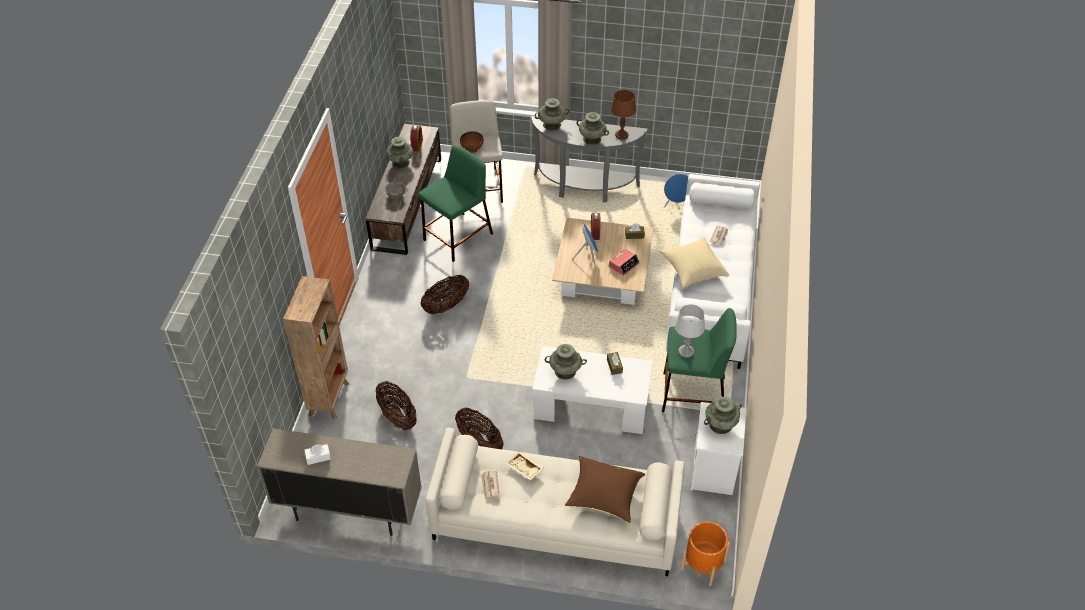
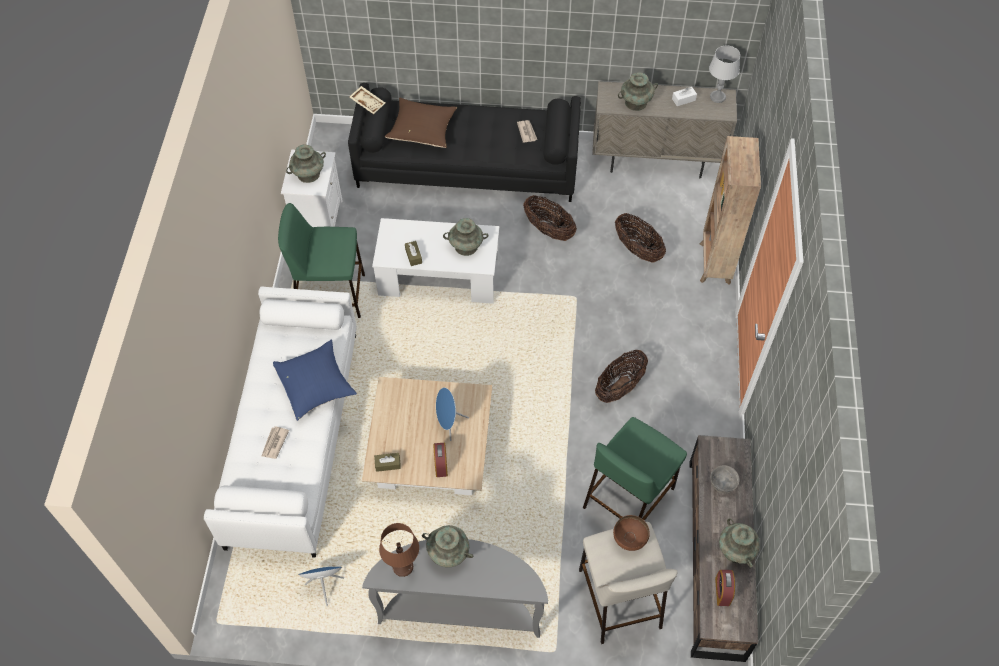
camera: 175 degrees right, 10 degrees up
(524, 469) = (498, 148): beige tray -> beige tray (368, 103)
(551, 125) = (513, 582): turquoise vase -> turquoise vase (636, 103)
(554, 522) = (468, 165): beige sofa -> black sofa
(624, 264) = (402, 414): alarm clock -> none
(686, 351) = (335, 242): grey table lamp -> grey table lamp (717, 97)
(692, 270) = (316, 386): beige pillow -> blue pillow
(703, 565) = (337, 141): orange planter -> none

